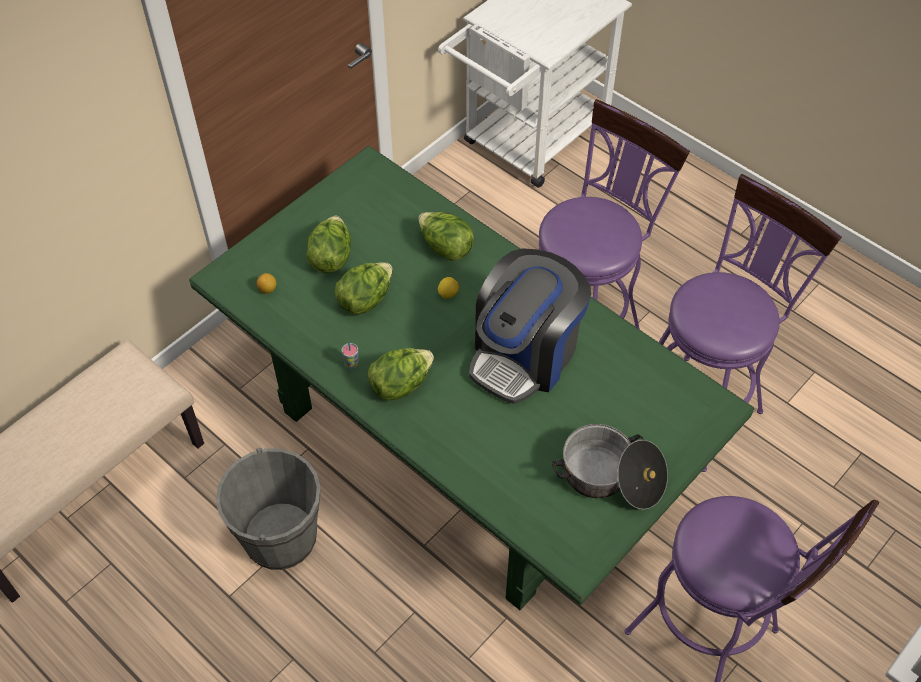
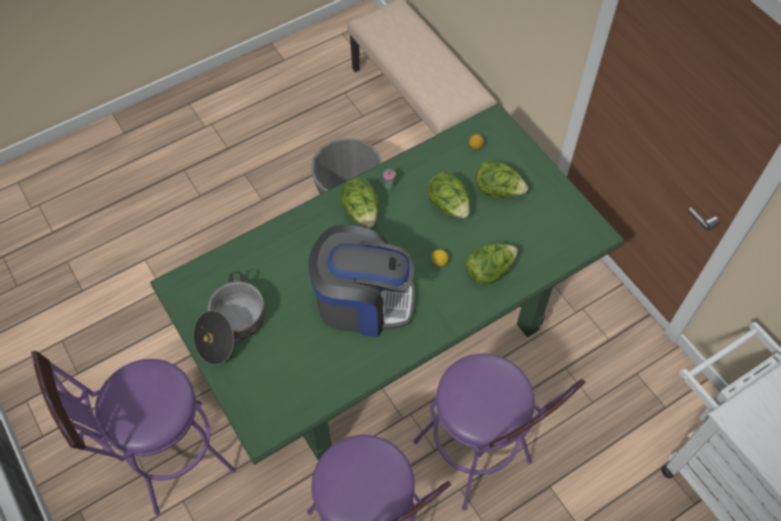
camera: 105 degrees right, 5 degrees up
(525, 354) = (362, 301): coffee machine -> coffee machine turned 135 degrees clockwise

